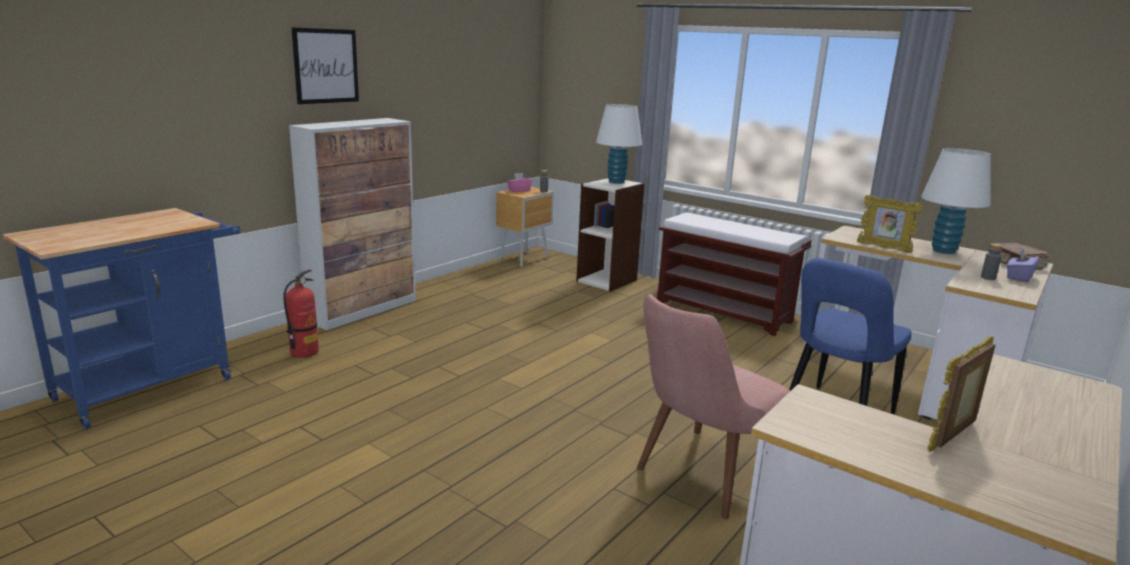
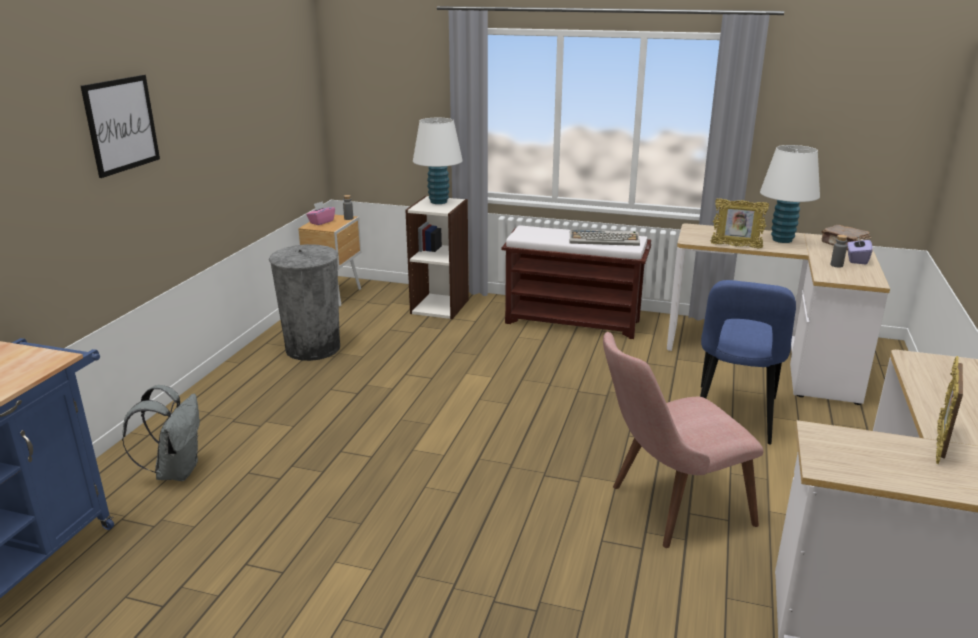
camera: 20 degrees left, 5 degrees up
(304, 352) = (176, 471): fire extinguisher -> grey backpack
(363, 310) = (204, 400): cabinet -> none
(475, 291) = (313, 348): none -> grey trash can
(700, 479) = (666, 508): pink chair -> pink chair turned 45 degrees clockwise
(759, 232) = (604, 239): none -> keyboard

